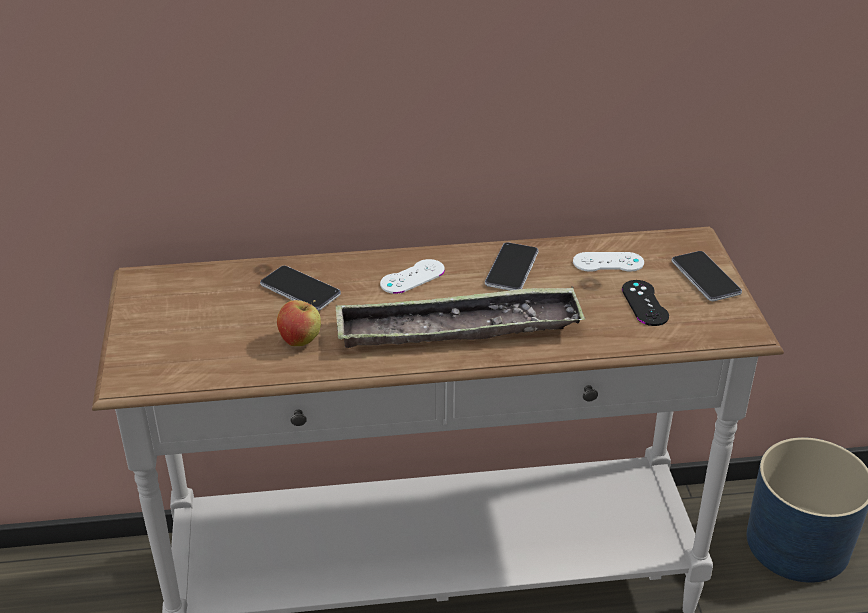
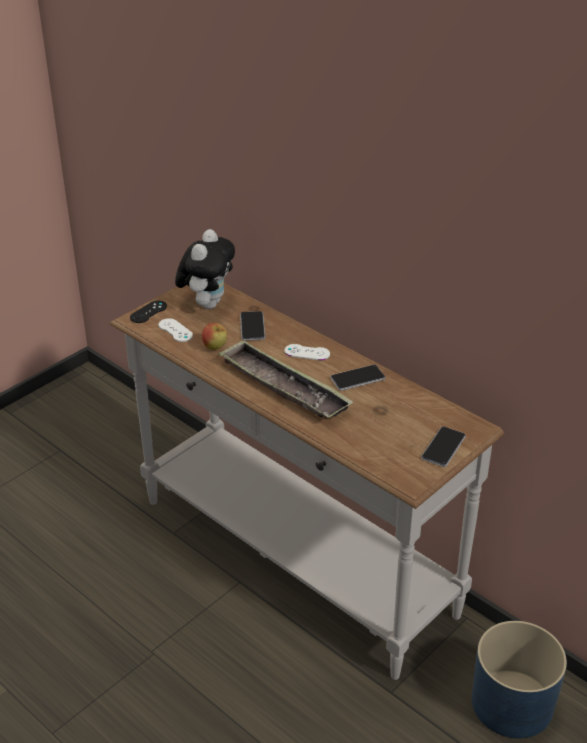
camera: 50 degrees right, 0 degrees up
(194, 299) = (207, 303): none -> plush toy
(608, 262) = (408, 407): white game controller -> white game controller (175, 330)
(645, 303) = (387, 436): black game controller -> black game controller (148, 312)

